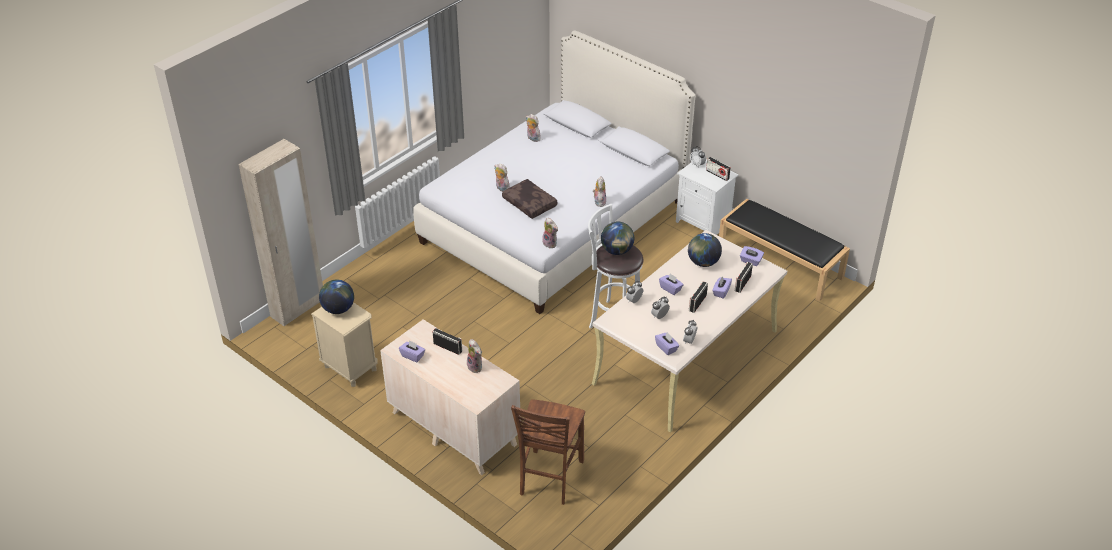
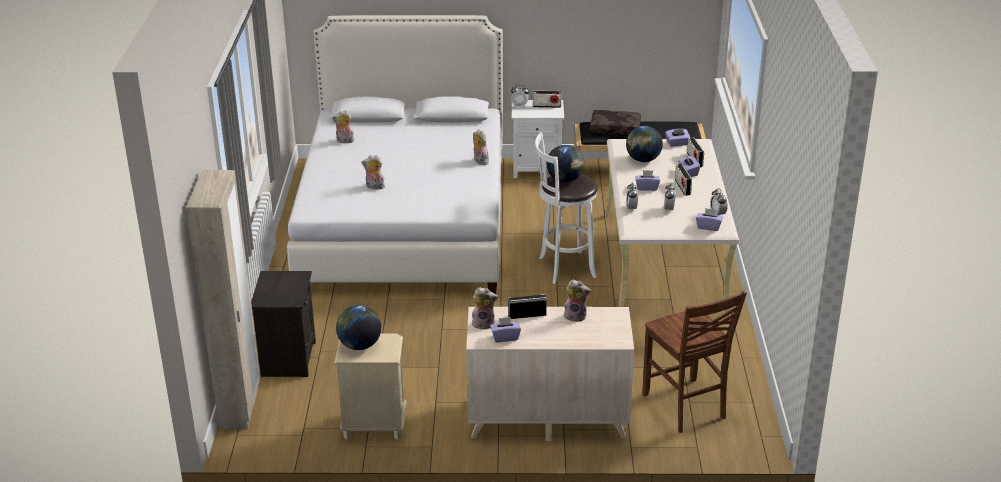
camera: 40 degrees left, 10 degrees down
(361, 289) = (287, 358): none -> black nightstand
(530, 203) = (419, 187): brown pillow -> brown pillow (615, 128)
(550, 243) = (484, 207): plush toy -> plush toy (484, 323)

